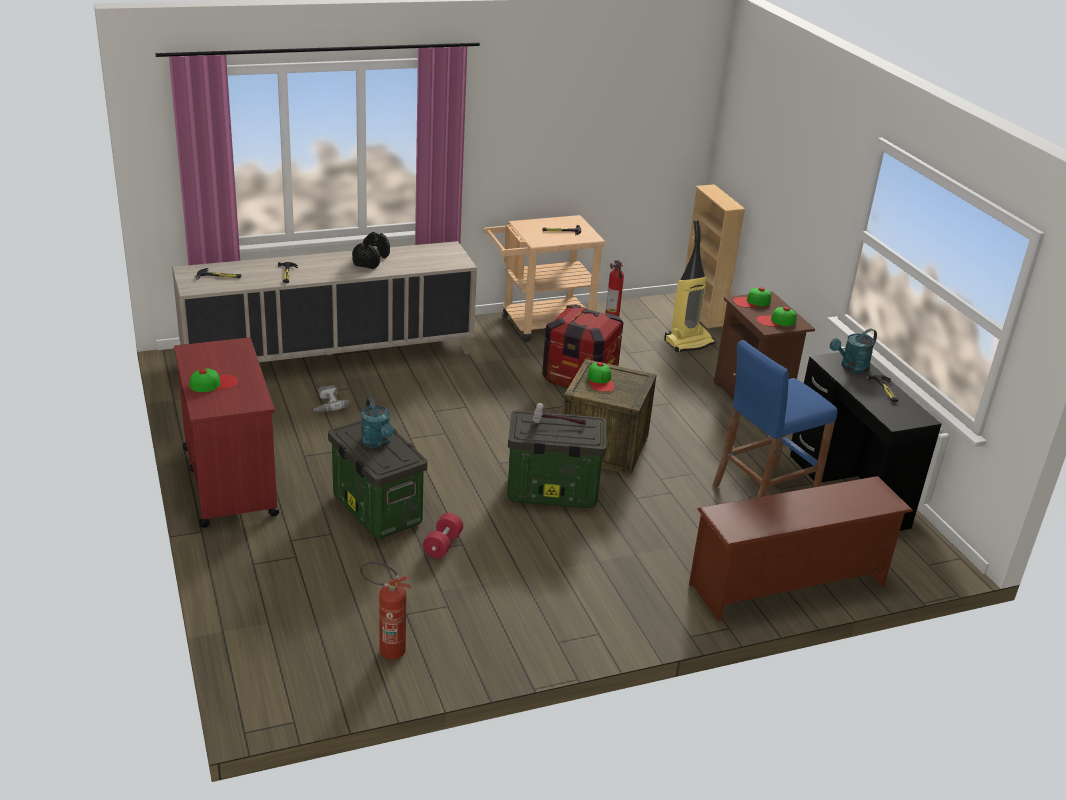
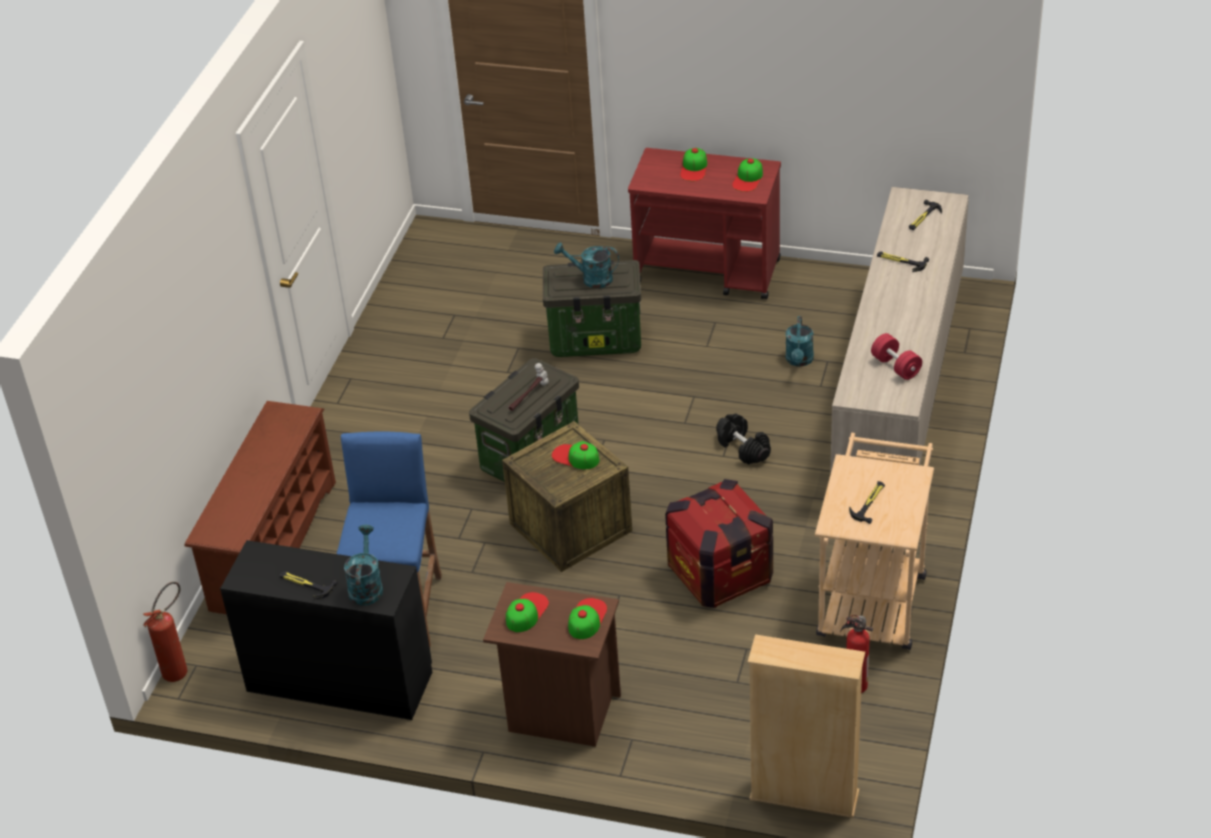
camera: 130 degrees right, 10 degrees up
(214, 353) = (748, 179): none -> cap
(326, 404) = (799, 361): power drill -> turquoise watering can
(371, 260) = (900, 329): black dumbbell -> black dumbbell (742, 448)
(385, 650) = (426, 293): fire extinguisher -> fire extinguisher (180, 669)
(442, 545) = (516, 361): red dumbbell -> red dumbbell (896, 366)
(688, 342) = (732, 728): vacuum cleaner -> none

